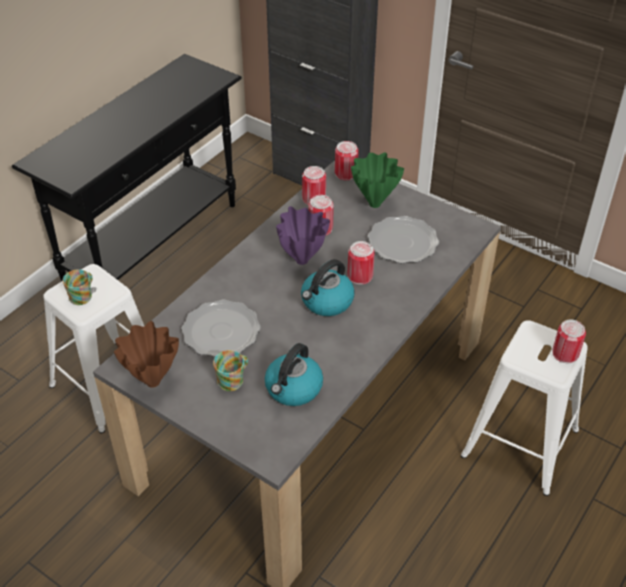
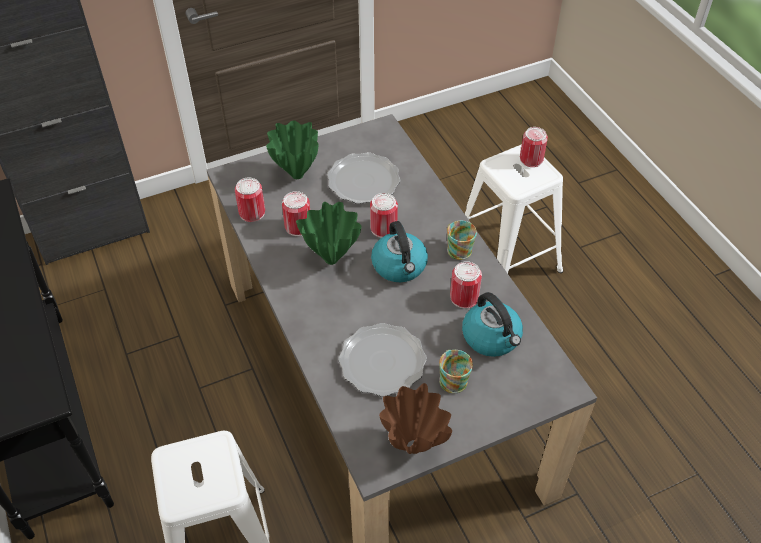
camera: 60 degrees left, 5 degrees up
(83, 295) = (198, 479): mug -> mug (457, 248)
(302, 261) = (332, 259): purple vase -> green vase
(346, 173) = (236, 174): can -> can (464, 297)

